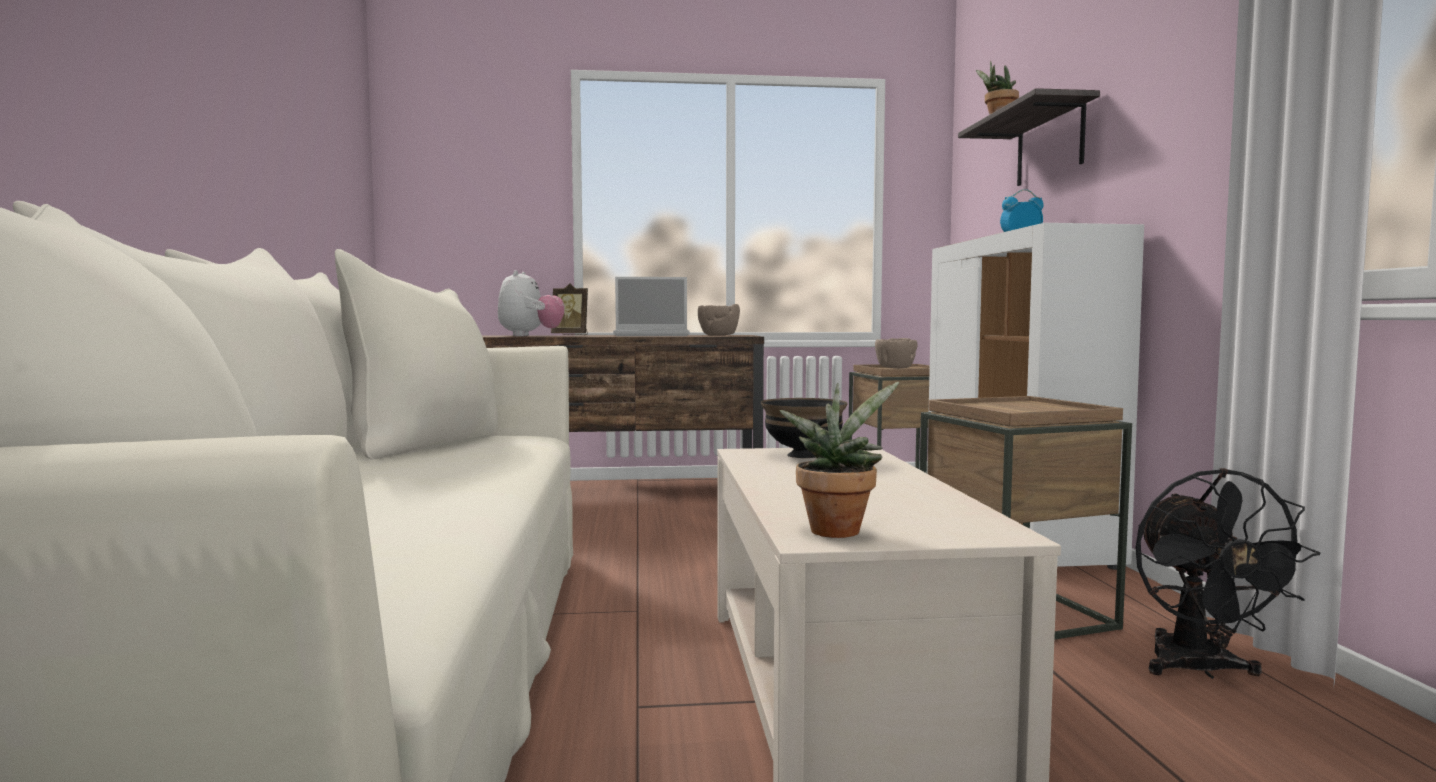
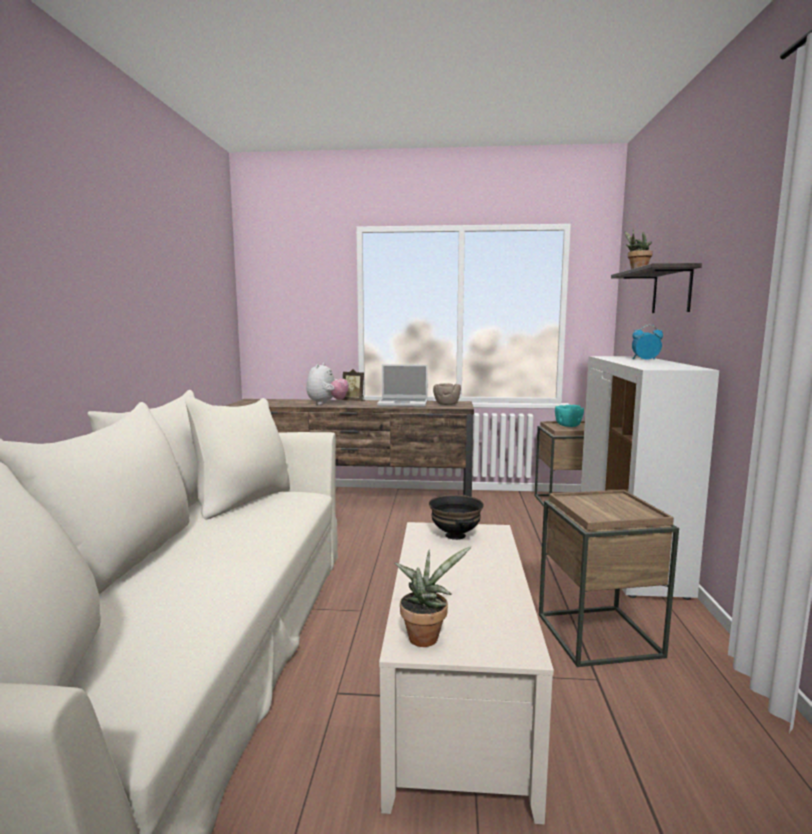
camera: 10 degrees right, 5 degrees up
(895, 367) = (567, 425): brown bowl -> turquoise bowl
(1200, 670) = (704, 702): black fan -> none

